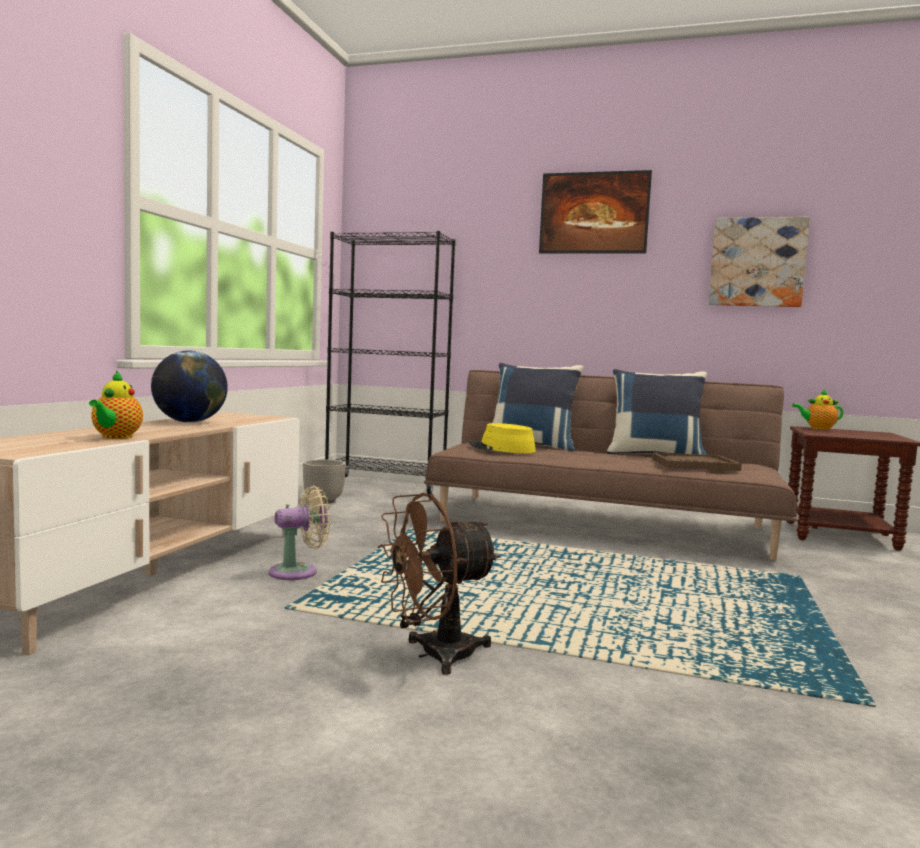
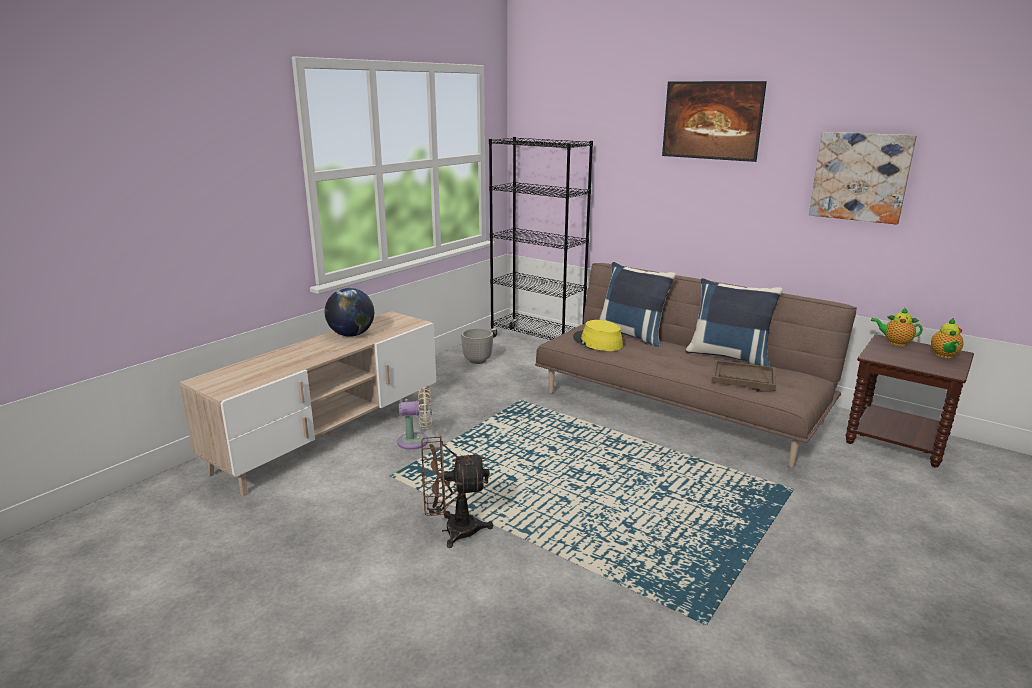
camera: 20 degrees right, 15 degrees up
(115, 437) = (290, 365): teapot -> teapot (944, 355)

